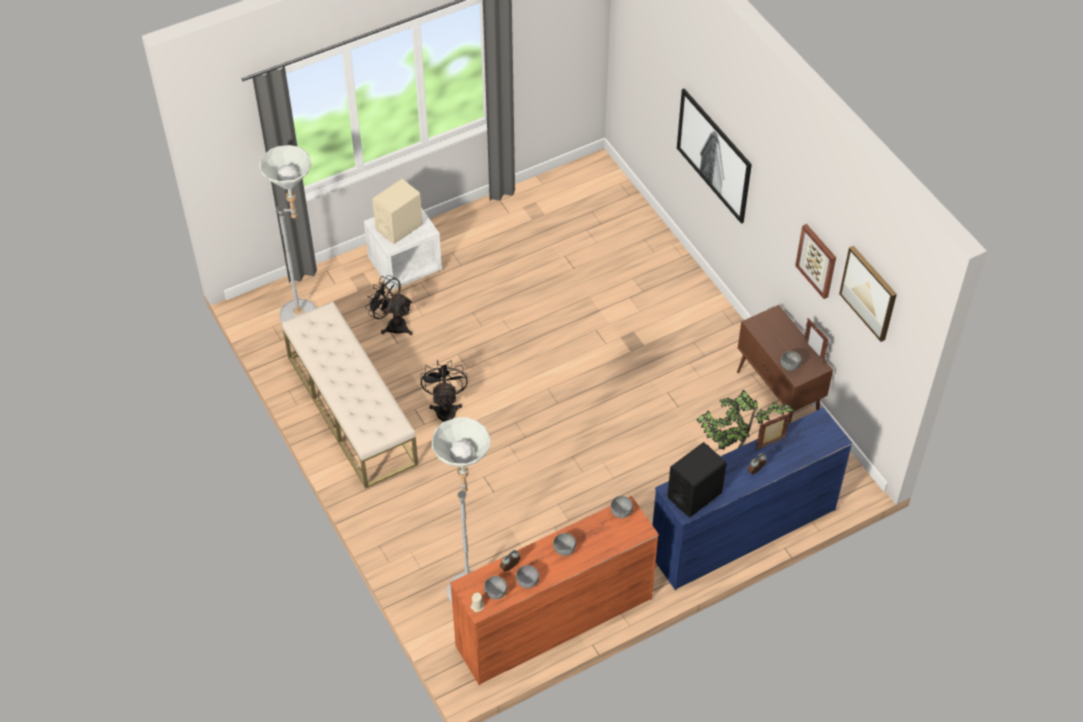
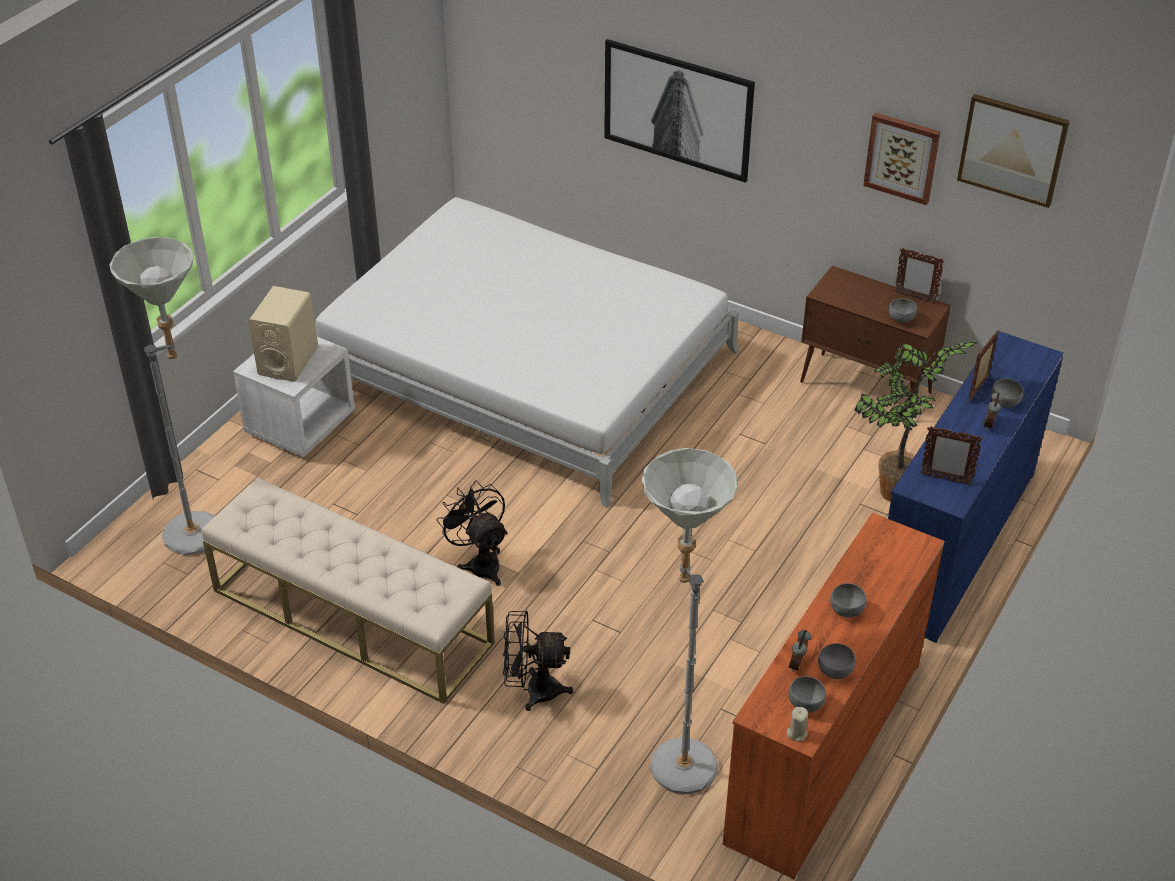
camera: 30 degrees left, 10 degrees down
(392, 324) = (334, 495): black fan -> black fan (533, 690)
(567, 282) = (524, 366): none -> white bed
(621, 512) = (877, 536): grey bowl -> grey bowl (1005, 402)
(694, 495) = (945, 479): black speaker -> picture frame

